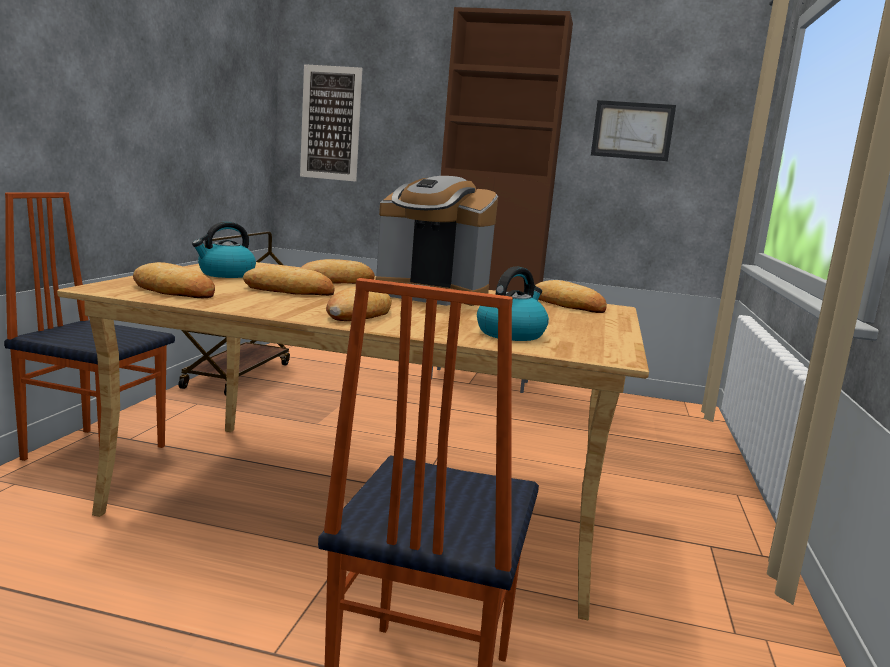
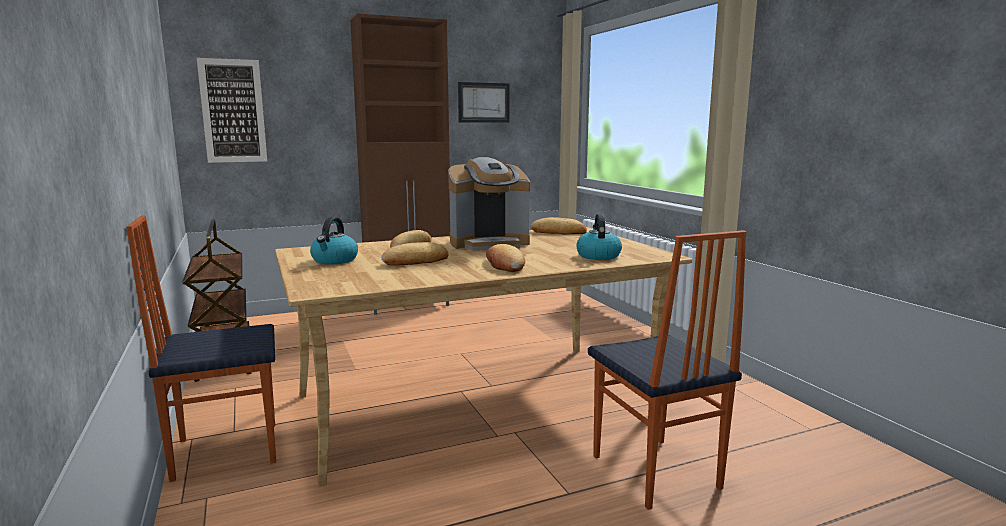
camera: 35 degrees left, 0 degrees up
(173, 290) = (360, 280): bread -> none

